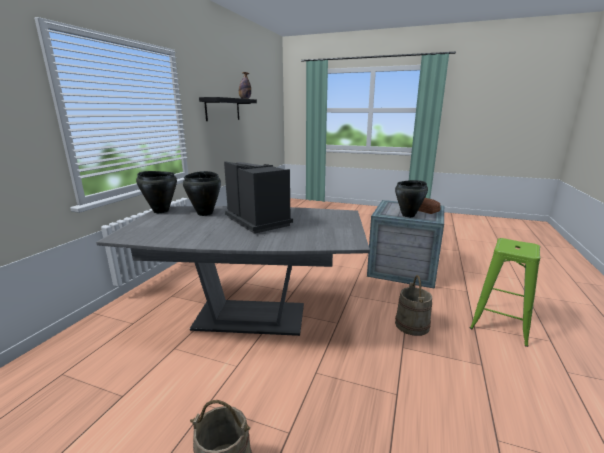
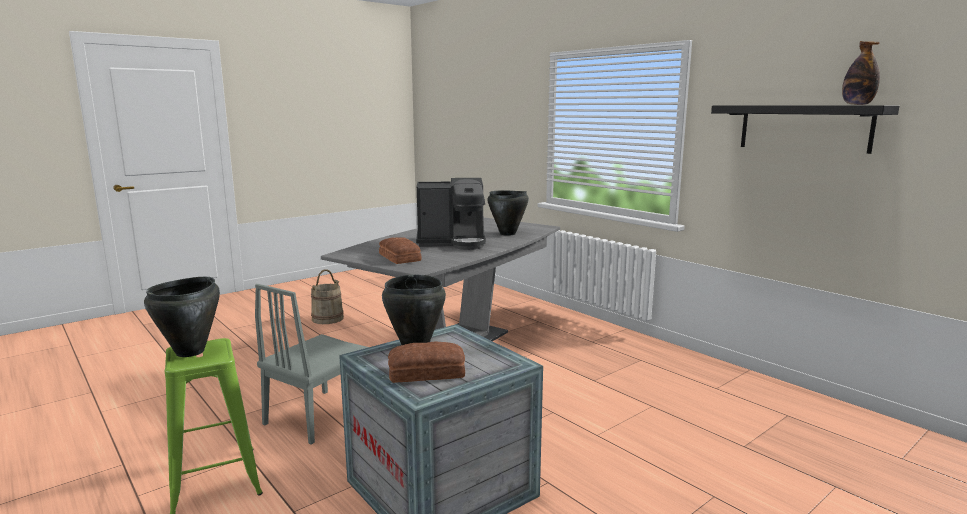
camera: 120 degrees right, 5 degrees down
(161, 211) = (538, 226): black cooking pot -> black cooking pot (191, 352)
(330, 223) = (399, 258): none -> bread
(412, 325) = (319, 415): beige bucket -> grey chair

